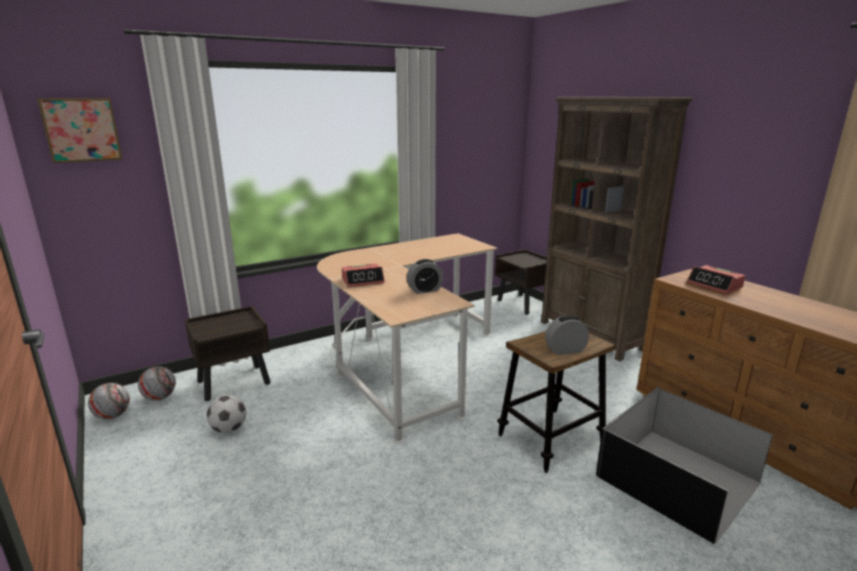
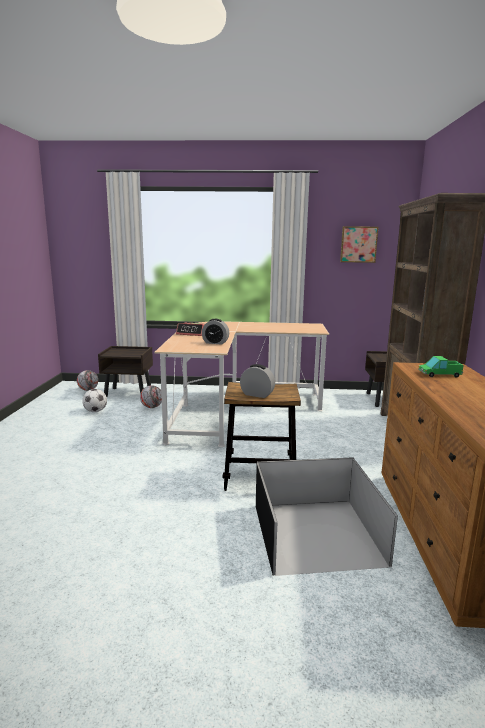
camera: 35 degrees right, 5 degrees down
(81, 130) = (76, 226): picture -> picture (358, 244)
(113, 415) = (60, 391): football -> football (152, 407)
(714, 285) = (439, 374): alarm clock -> toy truck

